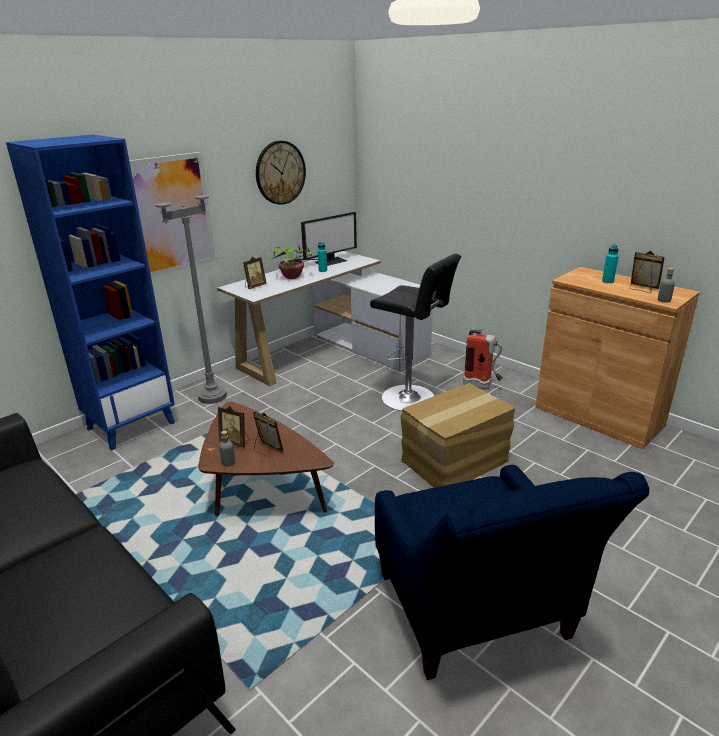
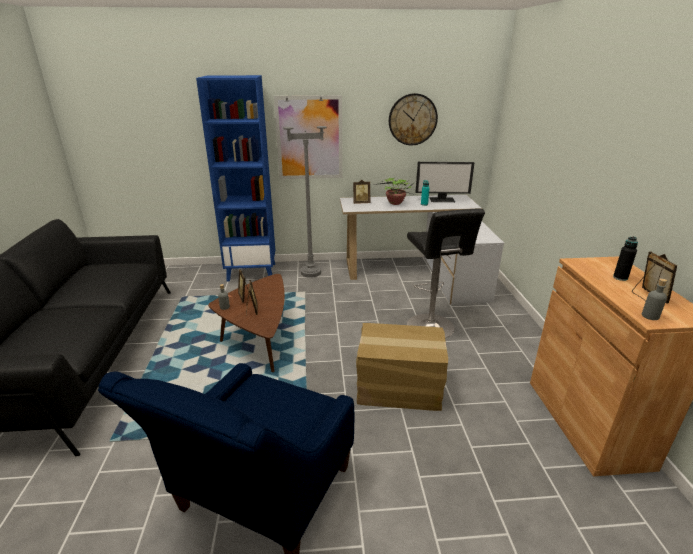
camera: 40 degrees right, 0 degrees up
(482, 386) = (504, 344): fire extinguisher -> none
(607, 281) = (620, 278): turquoise bottle -> black bottle

